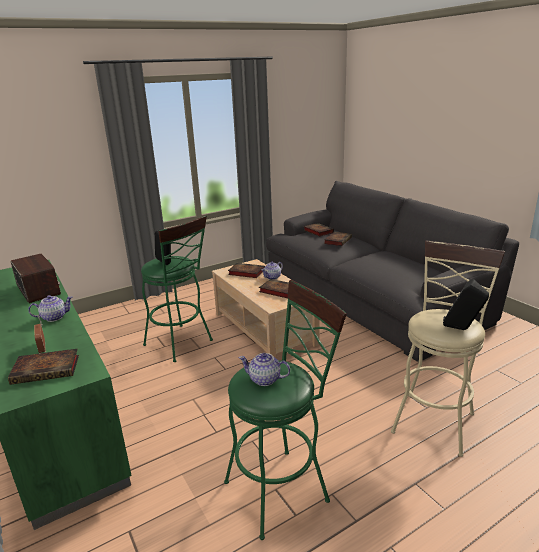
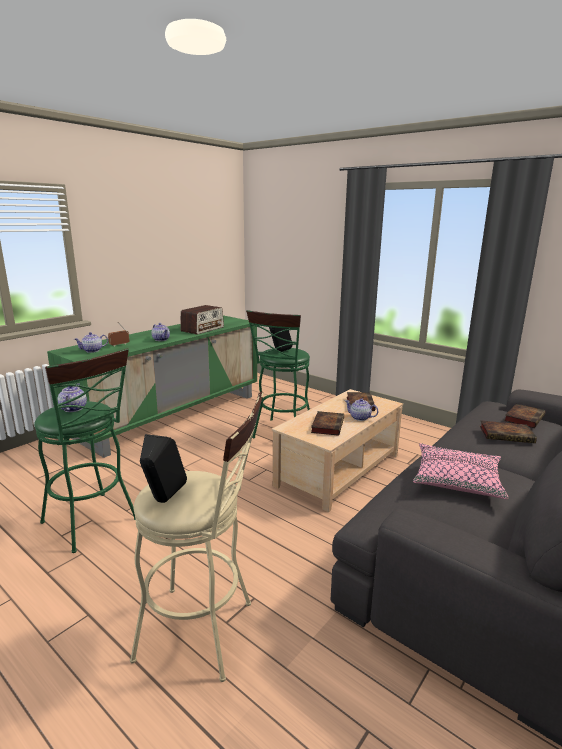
camera: 70 degrees right, 5 degrees down
(48, 369) = (92, 350): book -> teapot
(386, 264) = (457, 480): none -> pink pillow

